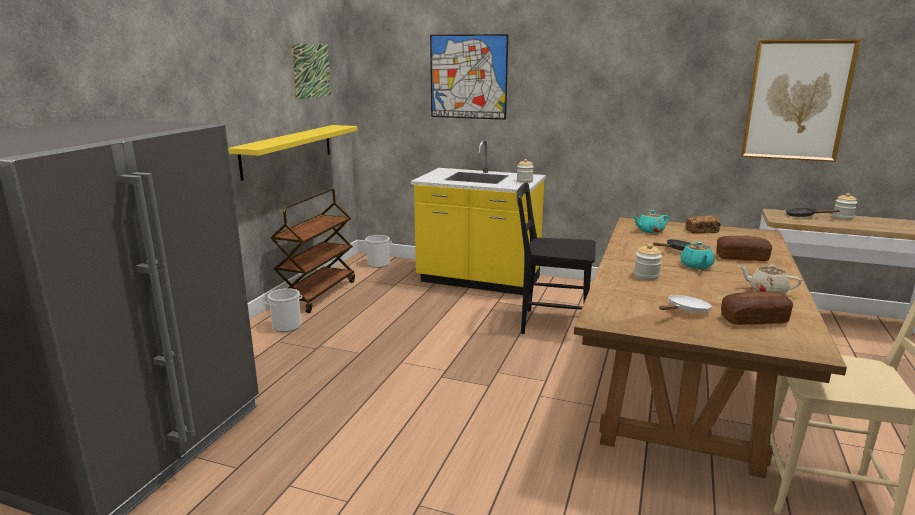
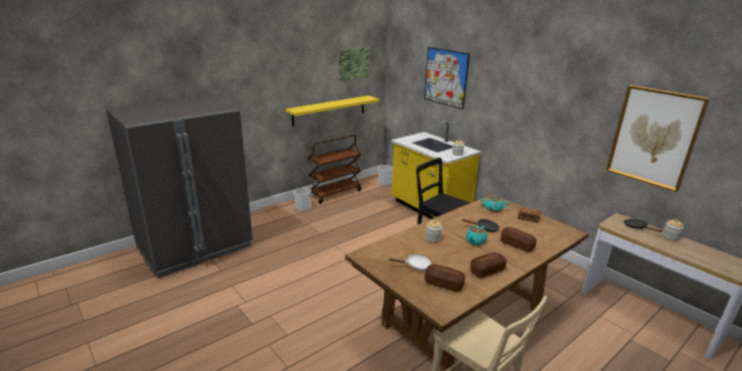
camera: 30 degrees right, 5 degrees up
(766, 291) = (487, 270): beige teapot -> bread

